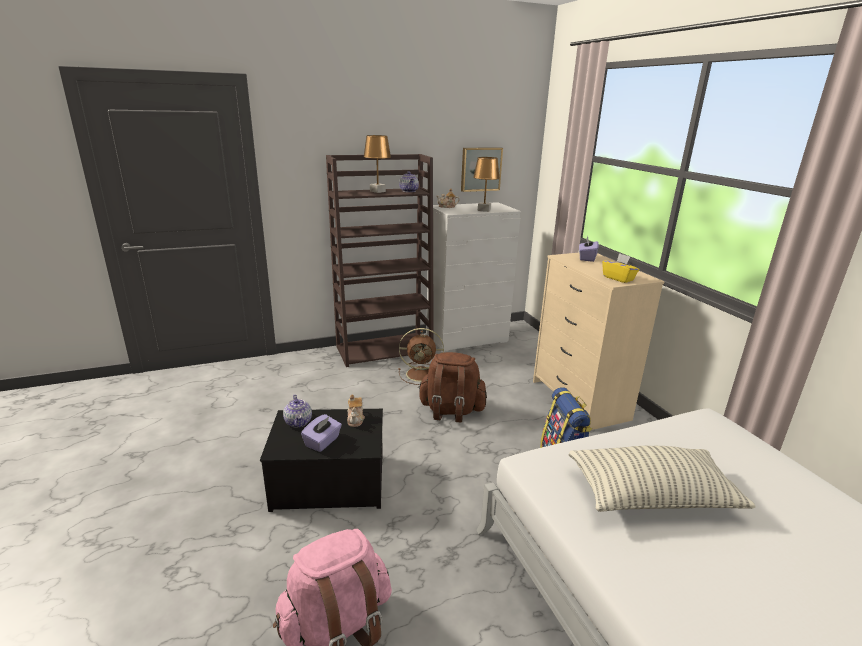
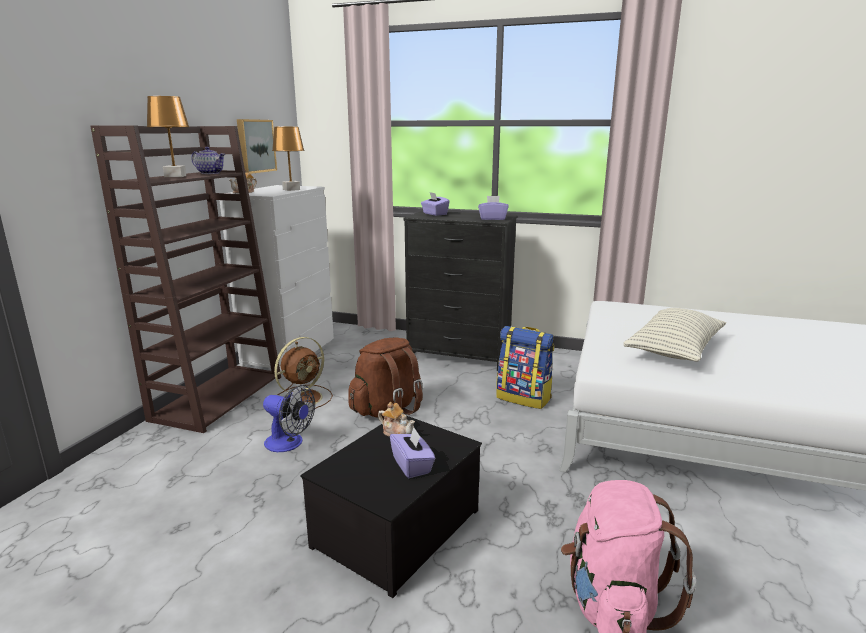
camera: 50 degrees left, 5 degrees down
(299, 422) = (350, 468): teapot -> none
(368, 398) = (289, 444): none -> fan
(579, 400) = (458, 355): beige dresser -> black dresser
(618, 278) = (492, 219): yellow tissue box -> purple tissue box

